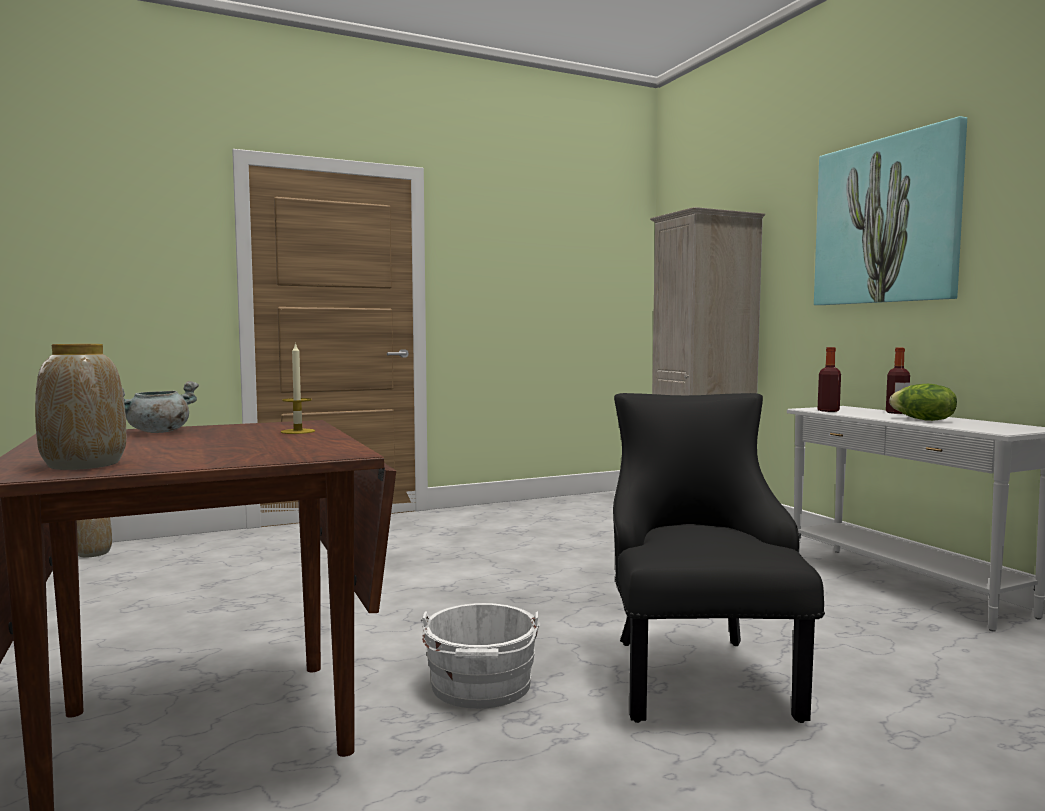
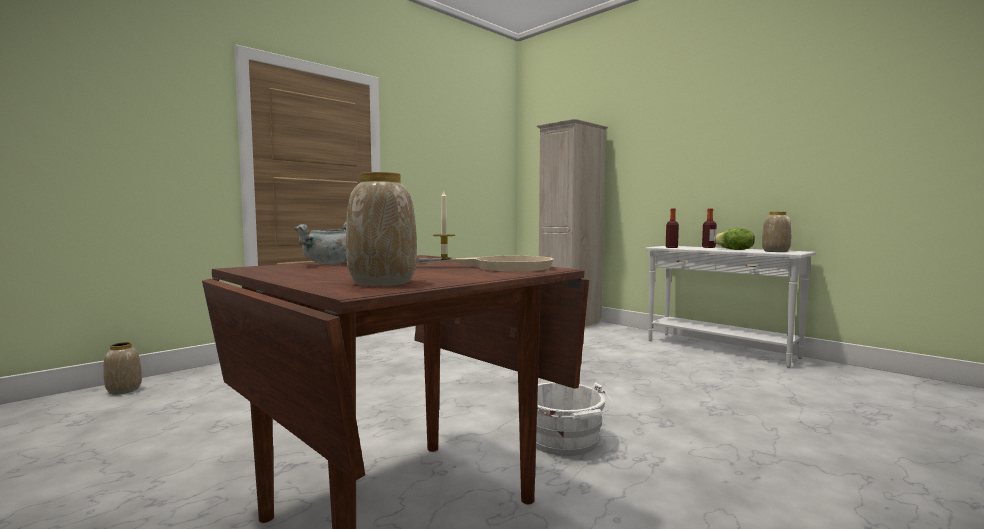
camera: 20 degrees left, 0 degrees up
(300, 447) = (497, 267): none -> beige frying pan
(699, 680) = (685, 415): black chair -> none
(886, 221) = (694, 133): picture -> none
(984, 426) = (775, 251): none -> vase

